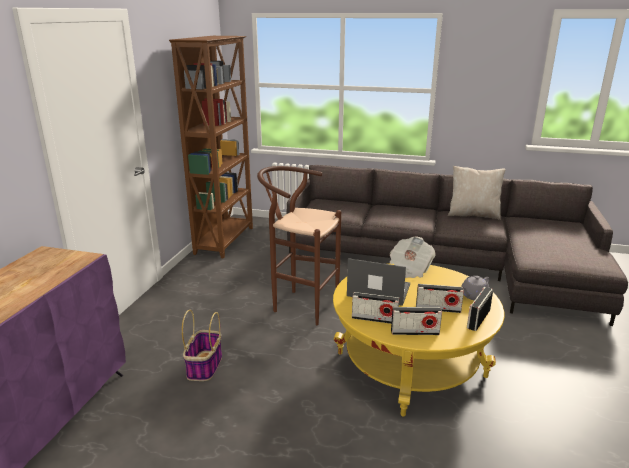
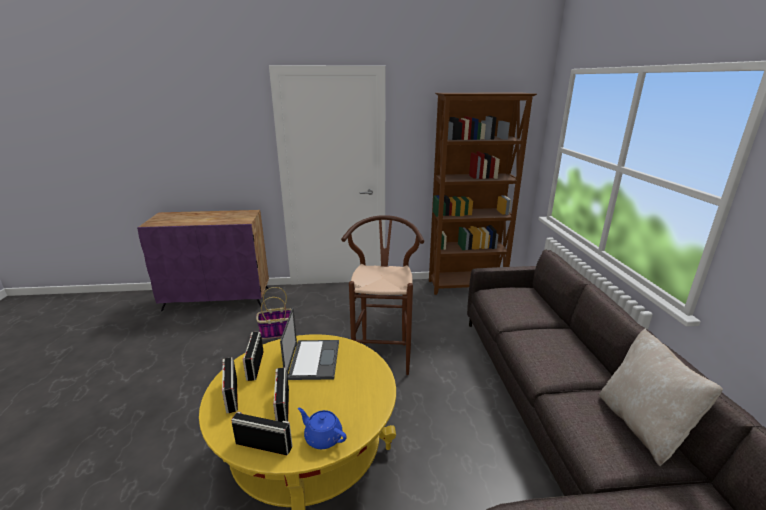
camera: 70 degrees right, 0 degrees up
(409, 269) = (372, 374): newspaper -> none
(473, 296) = (322, 437): grey teapot -> blue teapot

